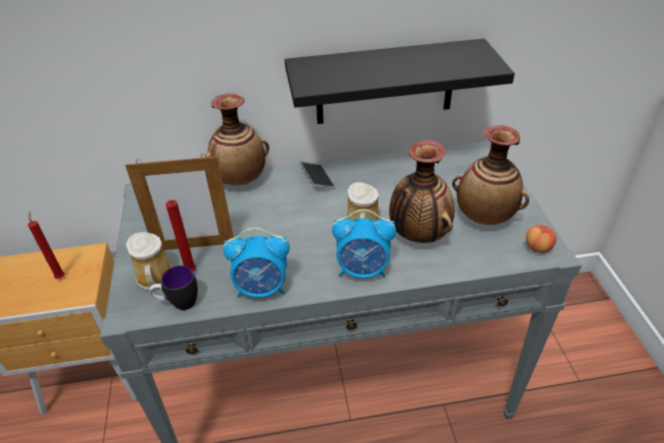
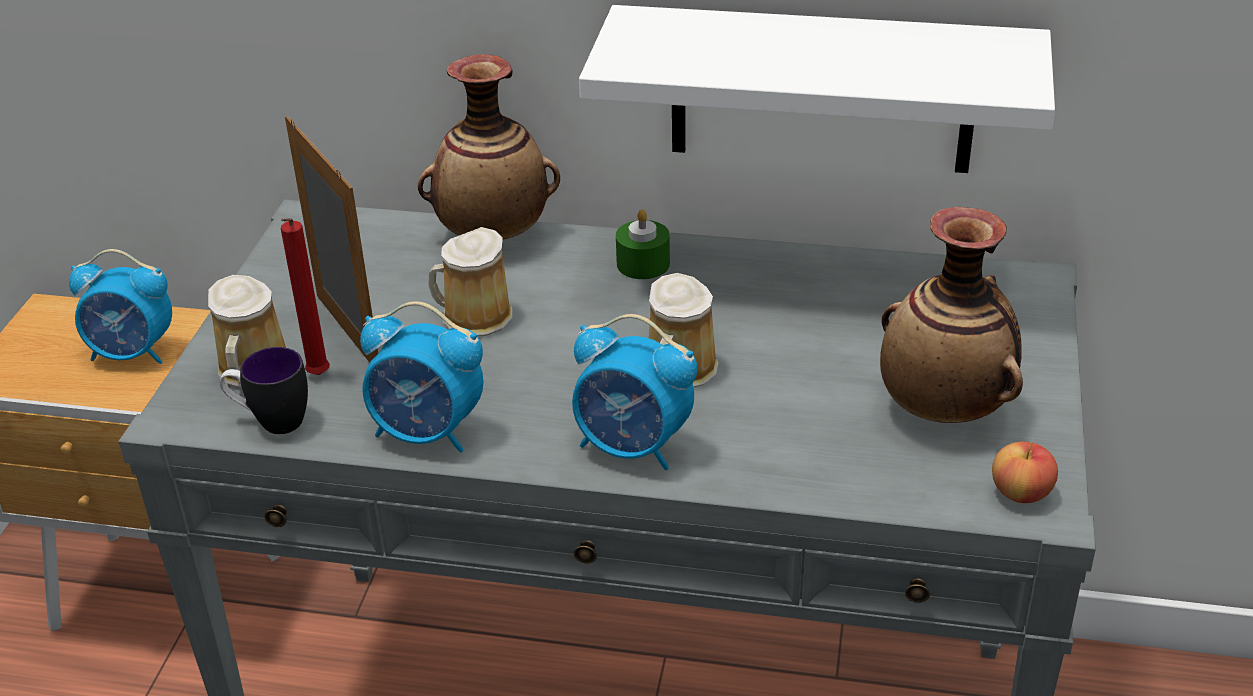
camera: 20 degrees right, 5 degrees down
(61, 276) = (133, 353): red candle -> alarm clock
(194, 246) = (347, 333): picture frame -> picture frame turned 135 degrees counterclockwise
(252, 223) = (472, 317): none -> mug
(317, 179) = (643, 264): phone -> green candle
(385, 83) = (822, 90): black shelf -> white shelf
(418, 234) = (783, 410): vase -> none

